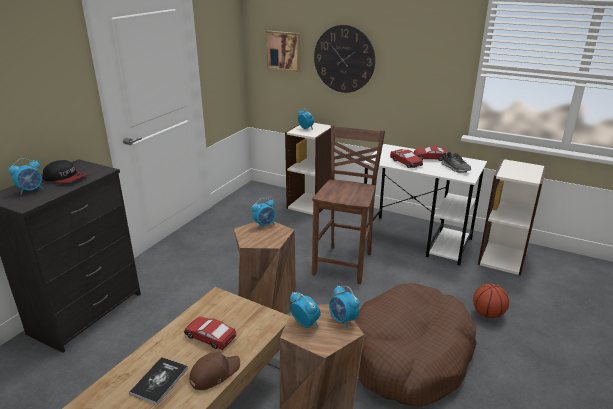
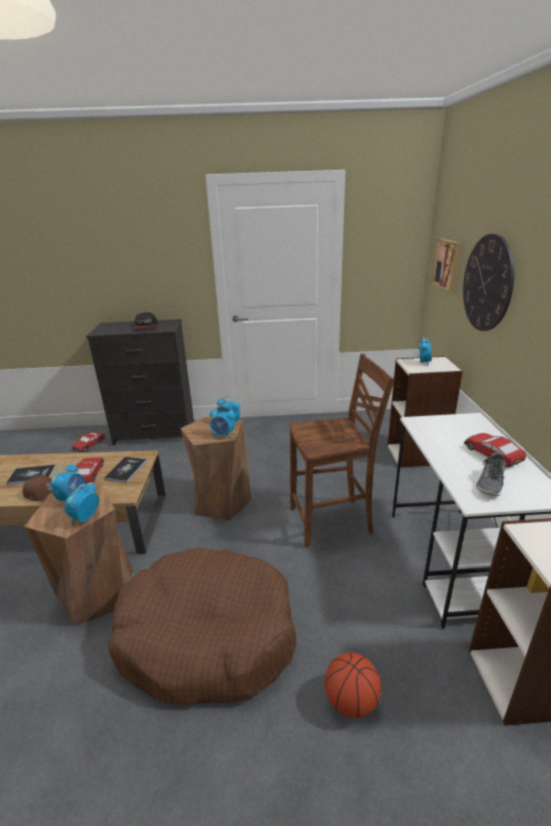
camera: 60 degrees right, 0 degrees up
(31, 190) = (120, 326): alarm clock -> alarm clock (223, 435)
(231, 311) = (126, 470): none -> book
(406, 162) = (444, 442): toy car -> toy car (89, 445)

